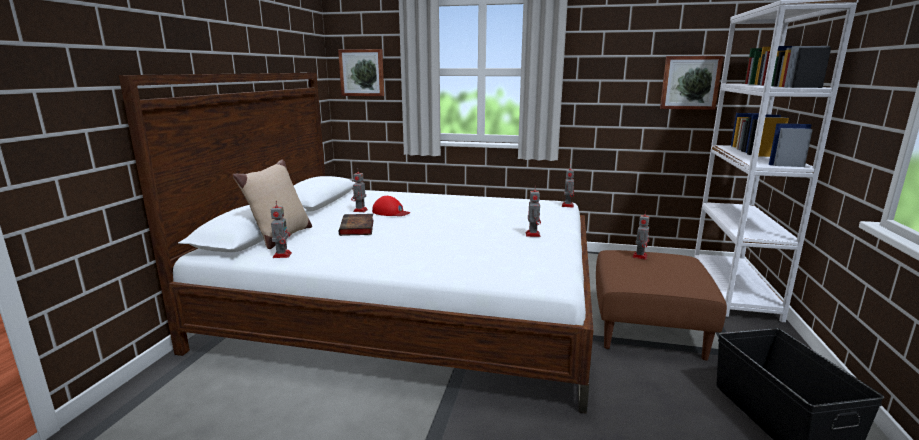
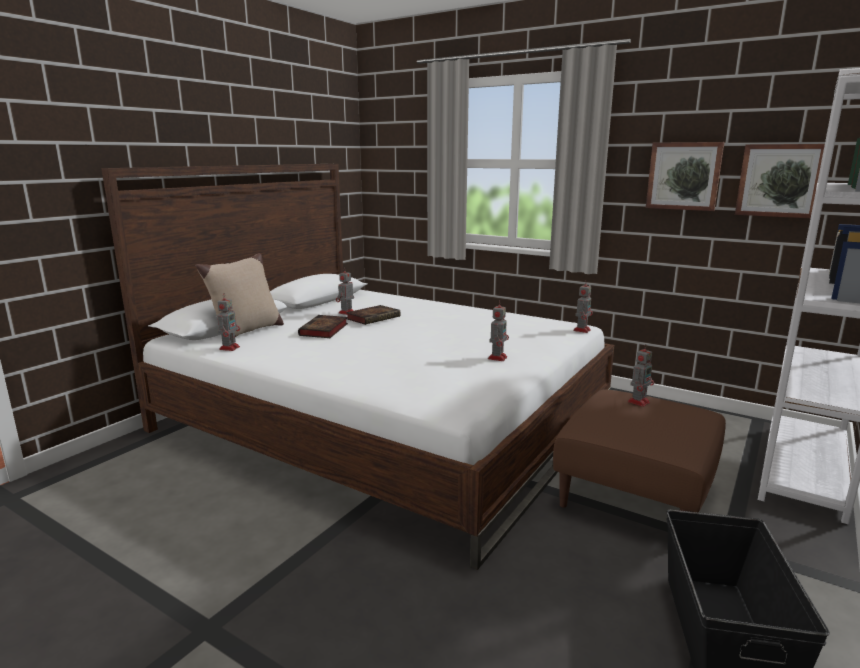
camera: 20 degrees right, 0 degrees up
(362, 72) = (393, 163): picture -> picture (684, 176)
(391, 212) = (374, 318): red cap -> book

